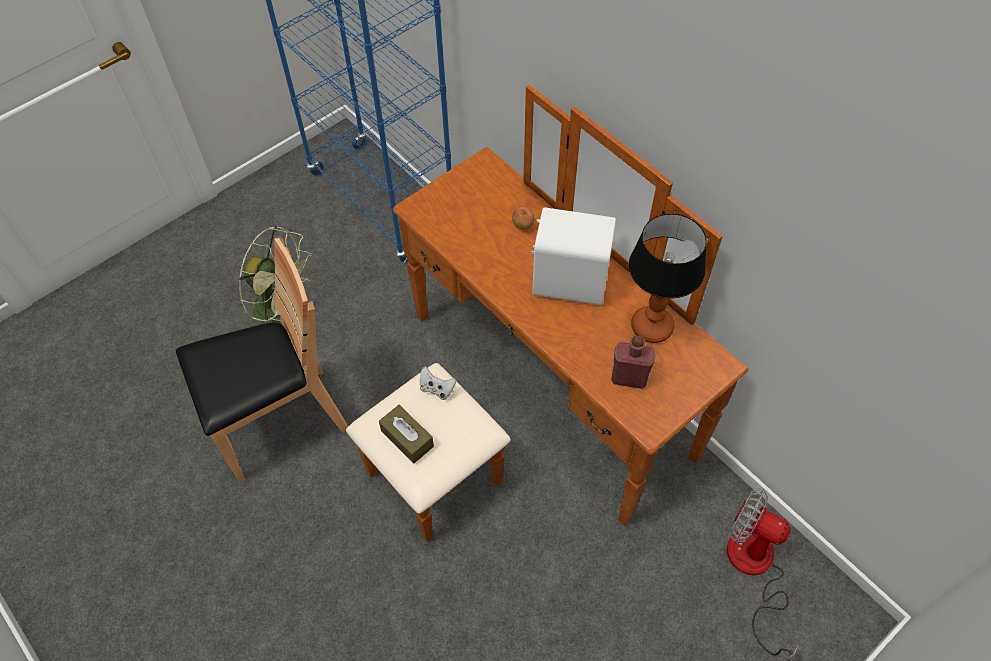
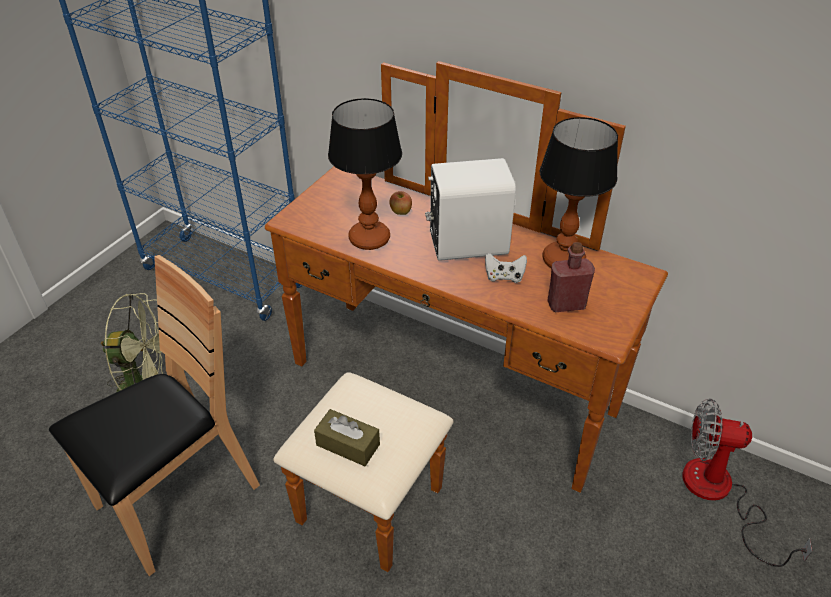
camera: 20 degrees left, 15 degrees down
(437, 389) = (360, 391): white game controller -> white game controller (504, 277)
(481, 250) = (370, 238): none -> table lamp

